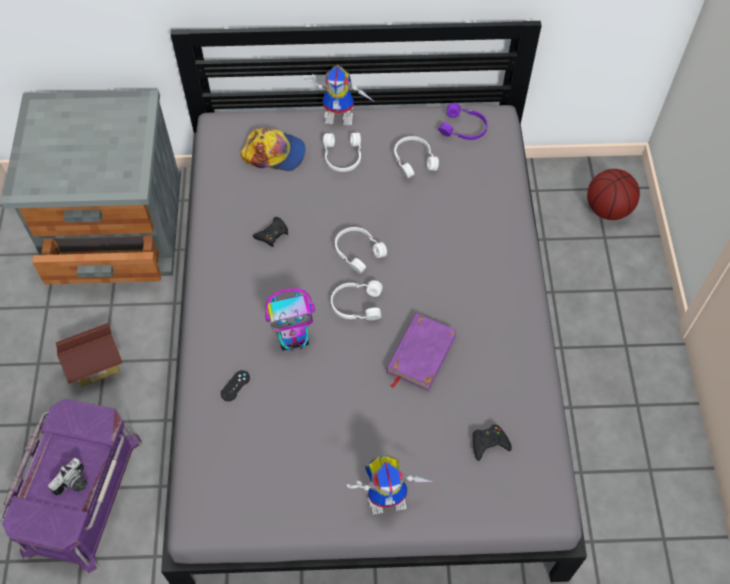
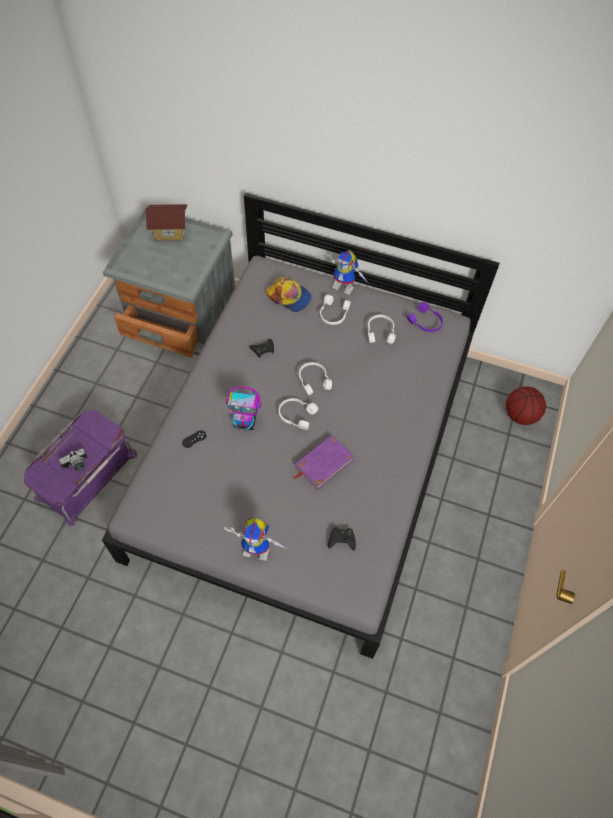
camera: 20 degrees right, 0 degrees up
(96, 365) = (130, 397): toy house -> toy house (170, 231)

